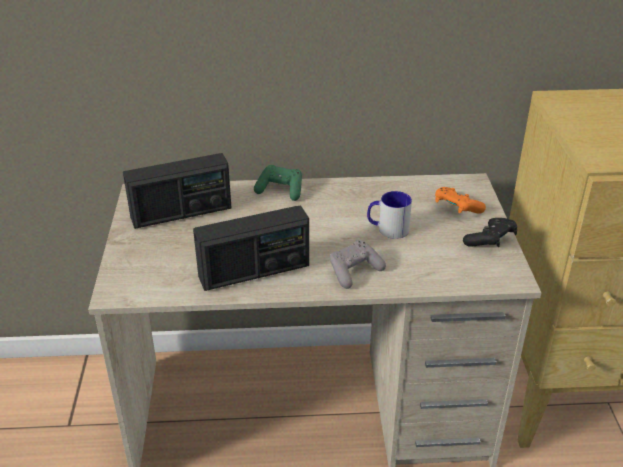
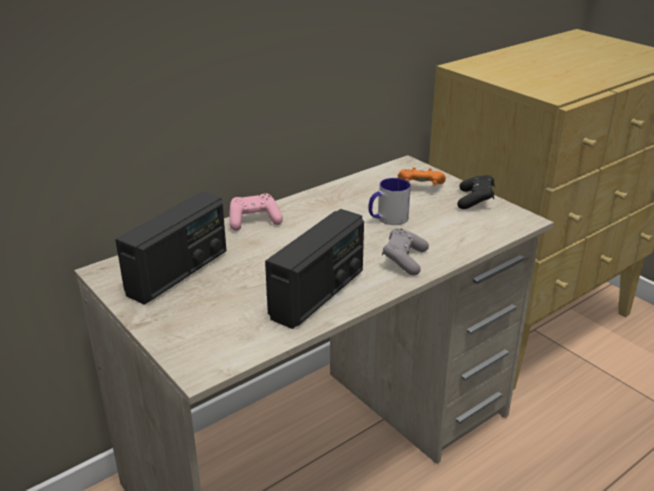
camera: 35 degrees left, 5 degrees down
(280, 190) = (254, 221): green game controller -> pink game controller

